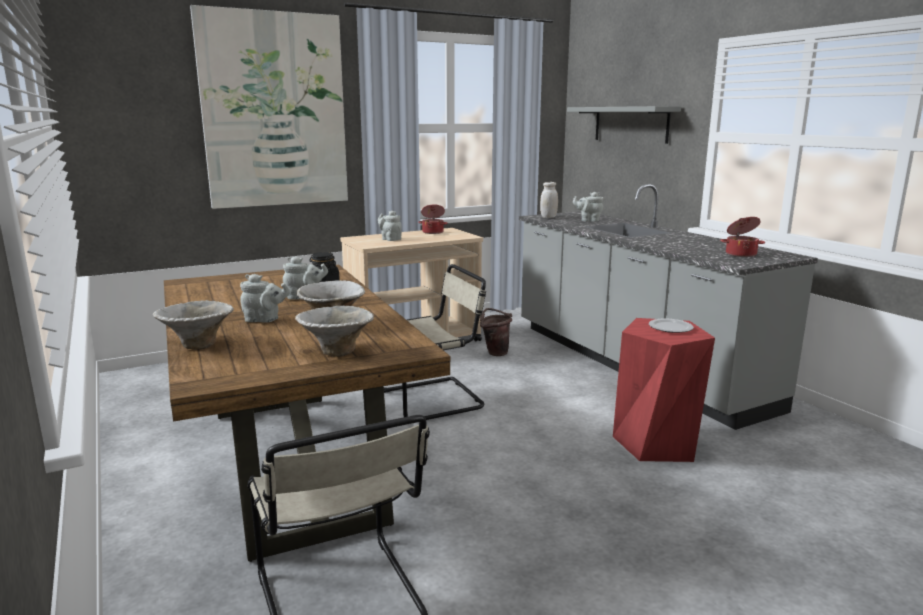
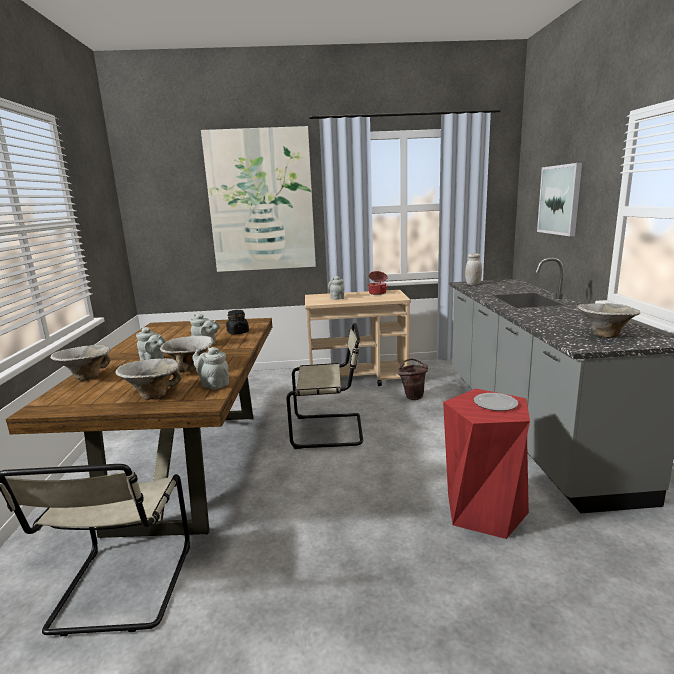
camera: 25 degrees right, 0 degrees up
(588, 220) = (505, 288): grey teapot -> grey teapot (213, 384)
(631, 124) = (560, 200): grey shelf -> picture
(740, 254) = (604, 335): cooking pot -> bowl

